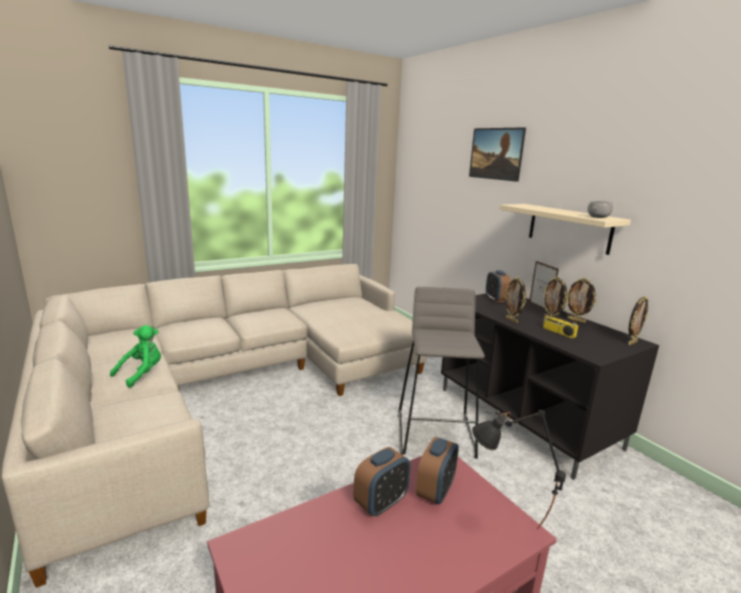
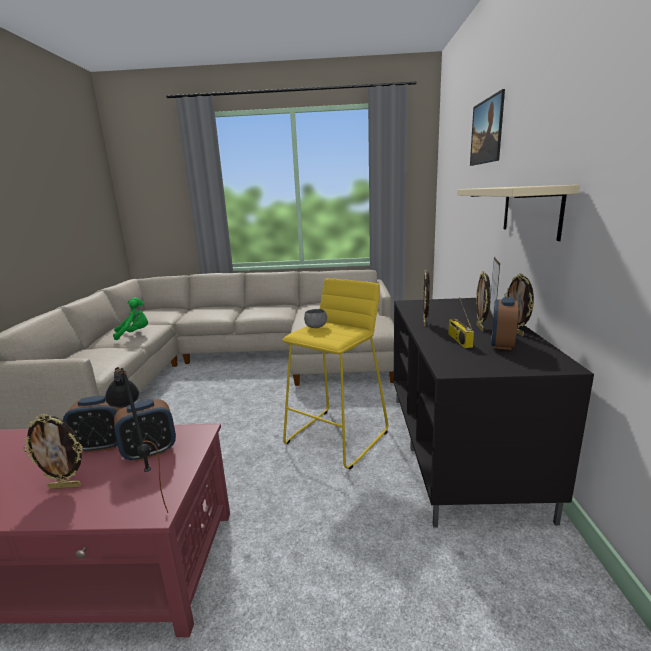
camera: 35 degrees right, 0 degrees up
(436, 435) = (337, 437): grey stool -> yellow stool
(496, 299) = (451, 304): alarm clock -> alarm clock (502, 344)
(598, 217) = (525, 186): grey bowl -> grey bowl (316, 327)
(632, 343) = (548, 364): picture frame -> picture frame (66, 486)

